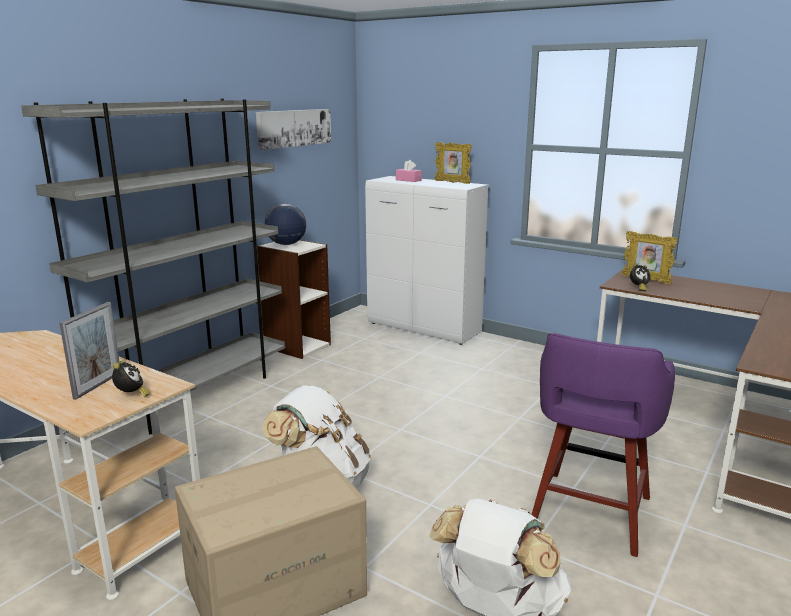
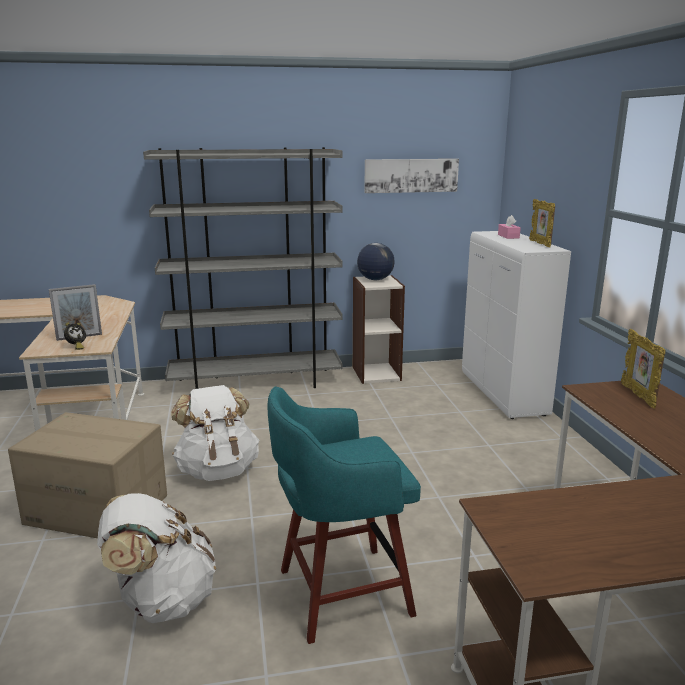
camera: 45 degrees right, 0 degrees up
(589, 514) = (340, 593): purple stool -> turquoise stool
(638, 288) = (599, 400): alarm clock -> none

